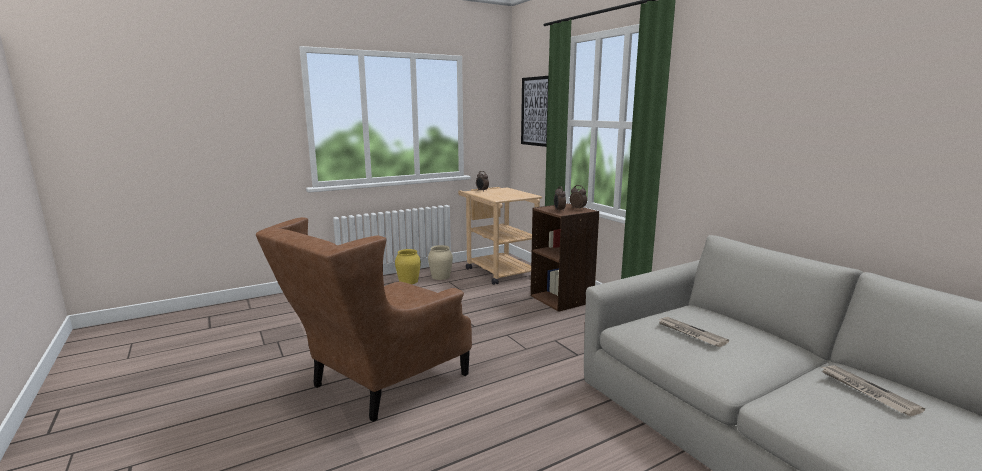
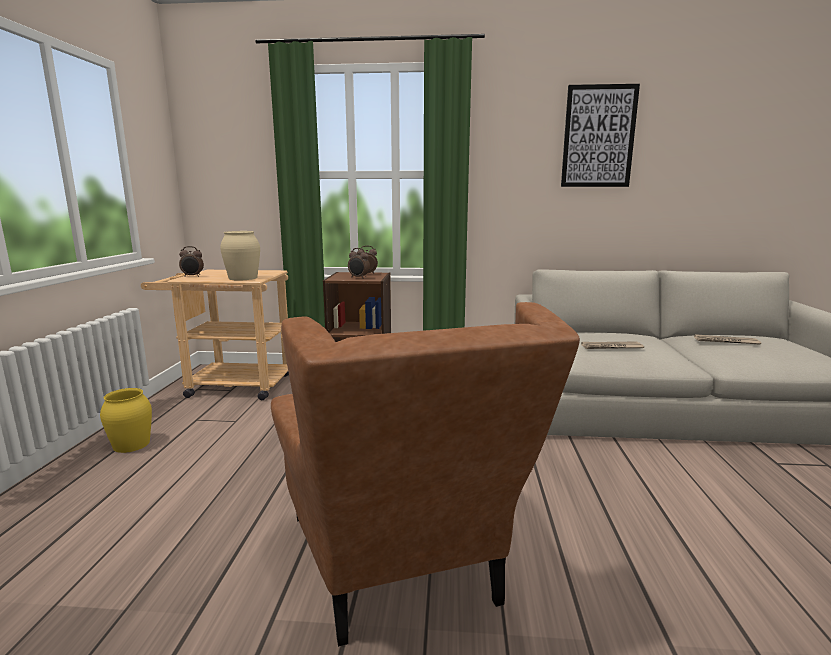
camera: 55 degrees left, 0 degrees up
(440, 276) = (170, 419): beige vase -> beige vase (243, 278)
(536, 111) = (237, 161): picture -> picture (598, 137)

